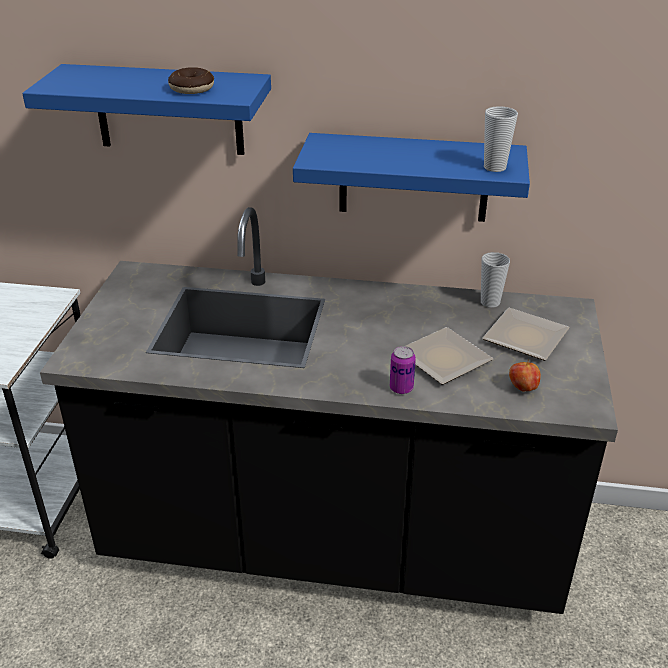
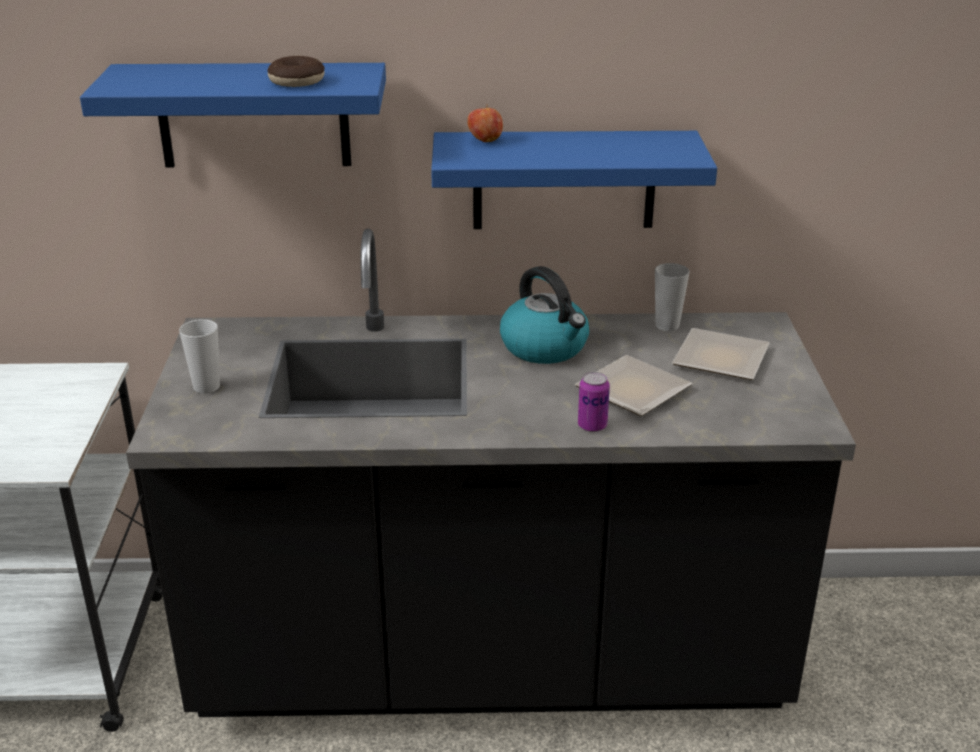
camera: 10 degrees left, 5 degrees down
(385, 313) = (545, 347): none -> kettle
(494, 167) = (671, 154): cup -> cup (206, 387)
(522, 388) = (734, 411): apple -> apple (485, 141)

